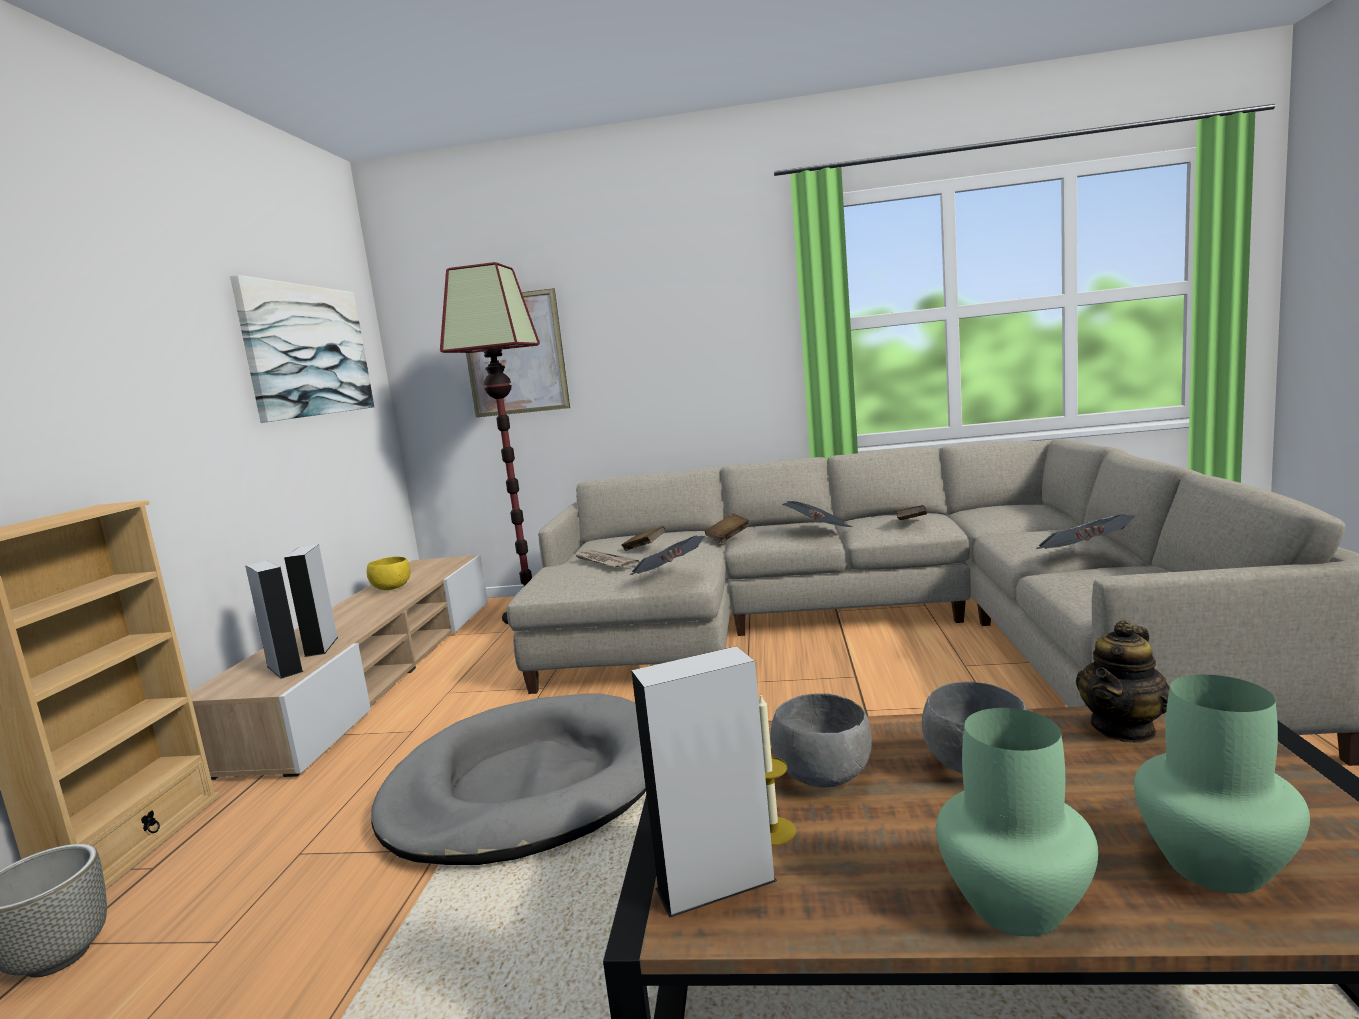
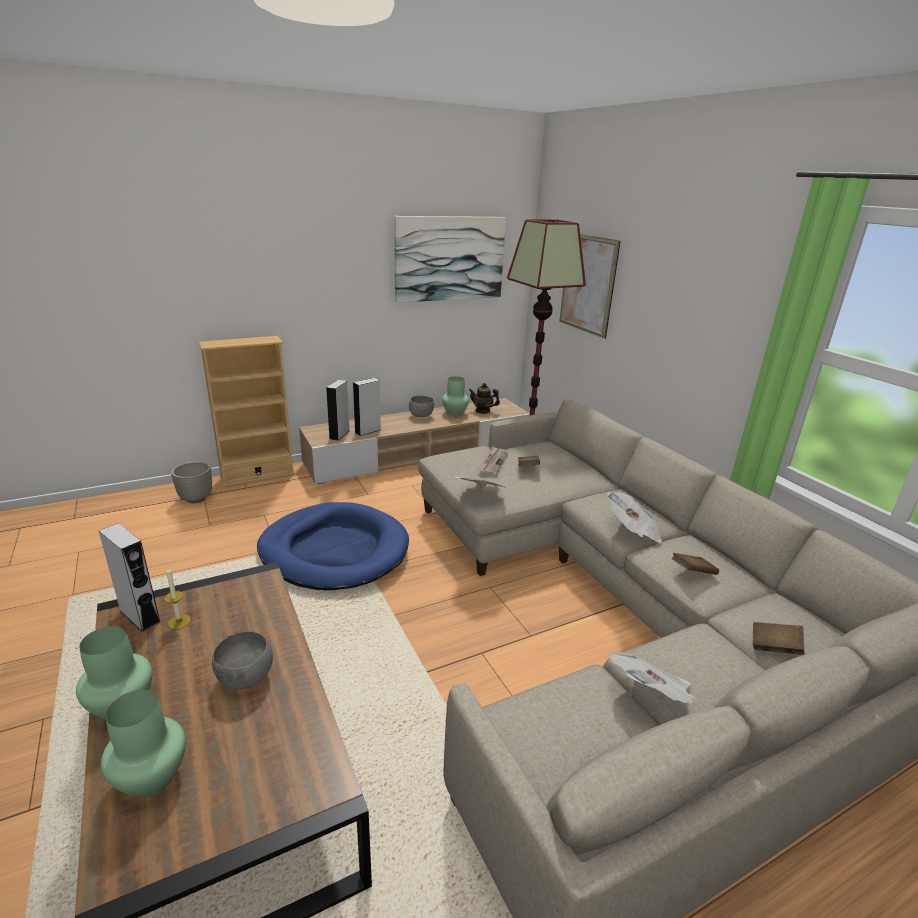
camera: 55 degrees right, 15 degrees up
(391, 588) = (455, 413): yellow bowl -> green vase
(528, 786) = (334, 551): grey dog bed -> blue dog bed
(728, 538) = (586, 492): brown book -> brown book (774, 647)
(822, 776) = (230, 625): grey bowl -> grey bowl (421, 416)
(1124, 728) = (303, 739): teapot -> teapot (483, 411)

